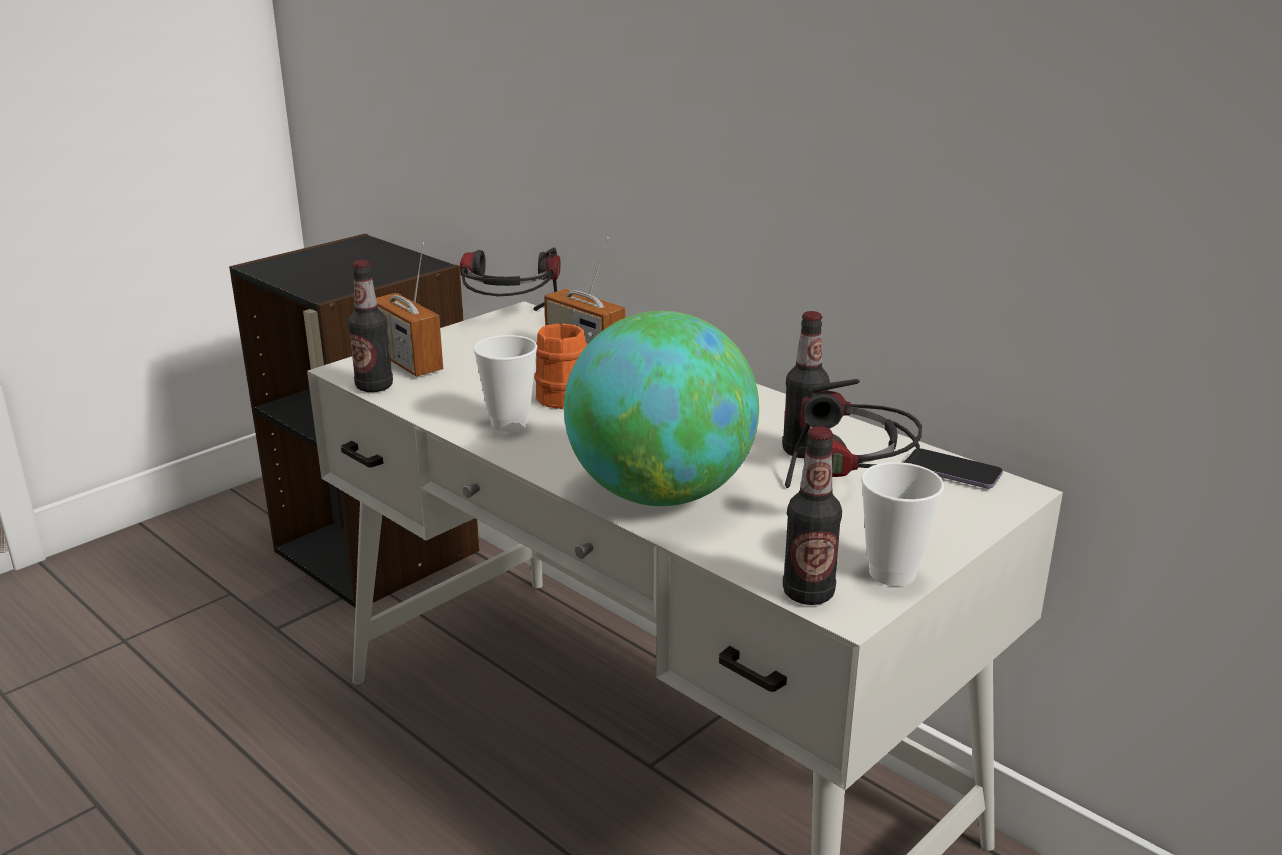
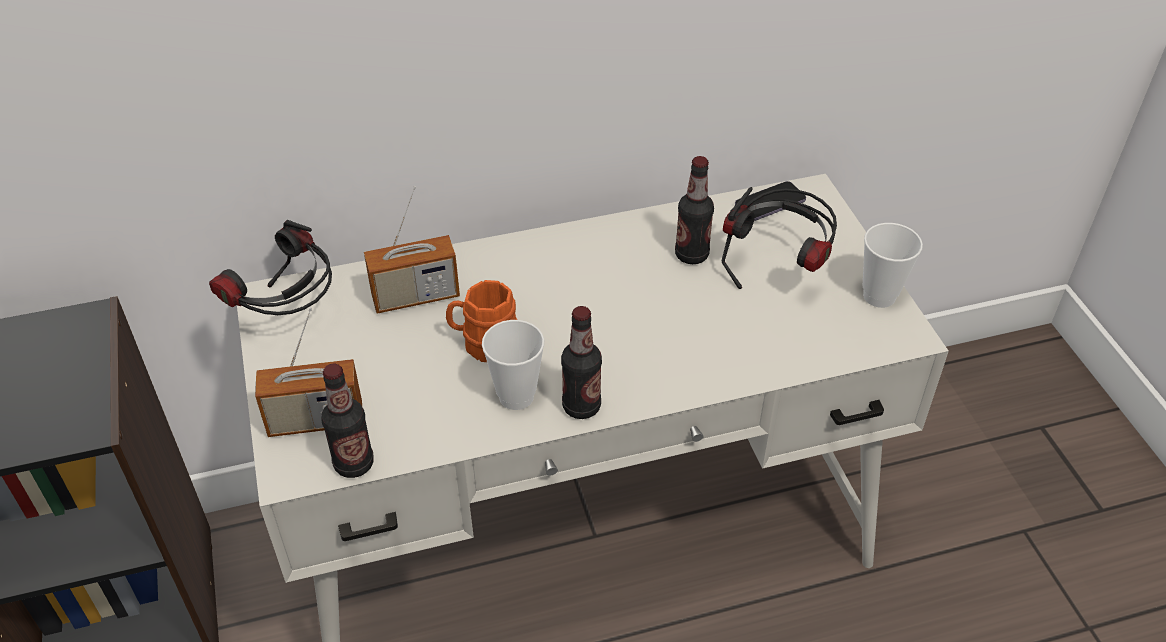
camera: 60 degrees left, 20 degrees up
(660, 493) = (705, 356): globe -> none
(808, 593) = (882, 344): bottle -> bottle (581, 406)

